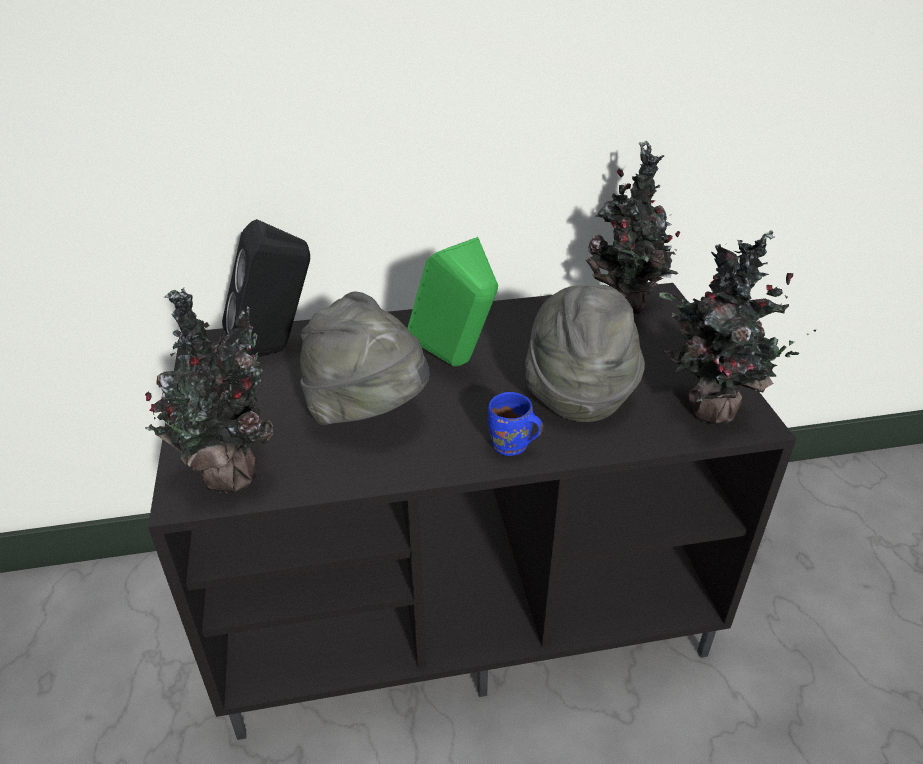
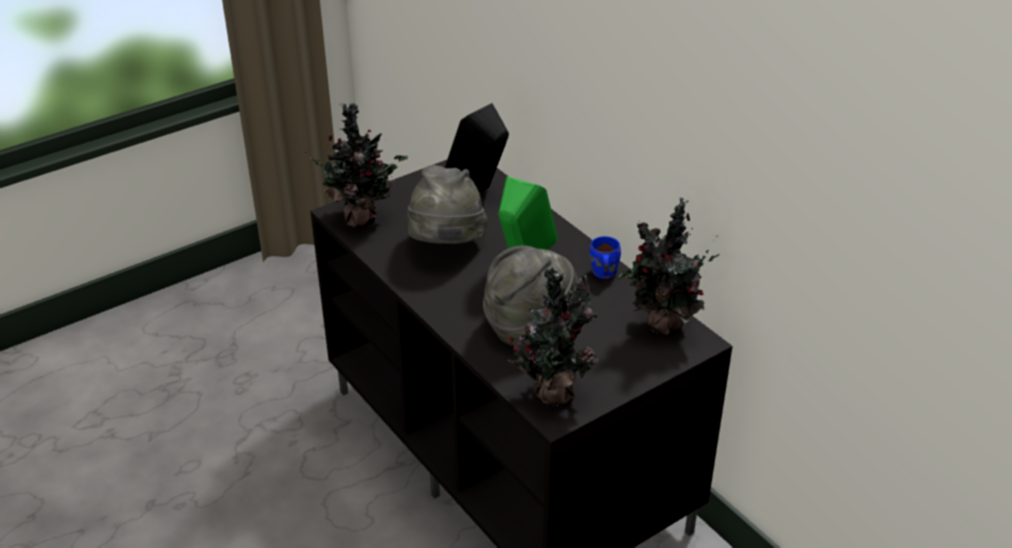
camera: 65 degrees right, 0 degrees up
(511, 447) = (451, 311): blue mug -> blue mug (602, 273)

